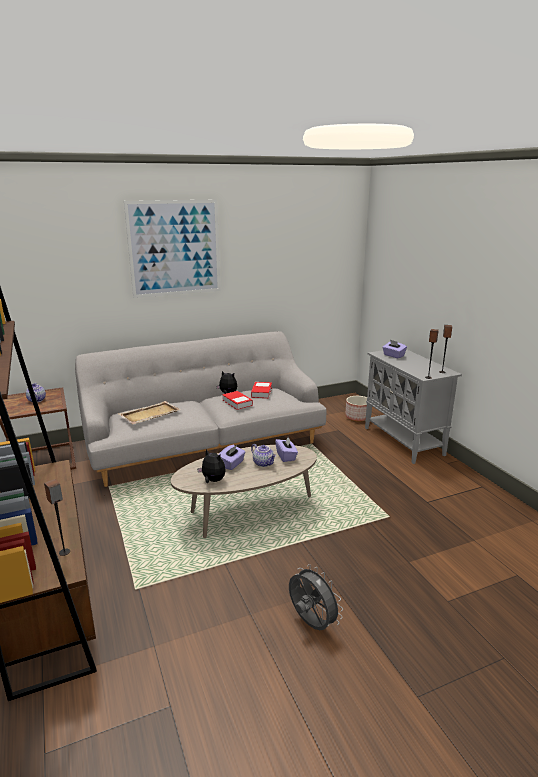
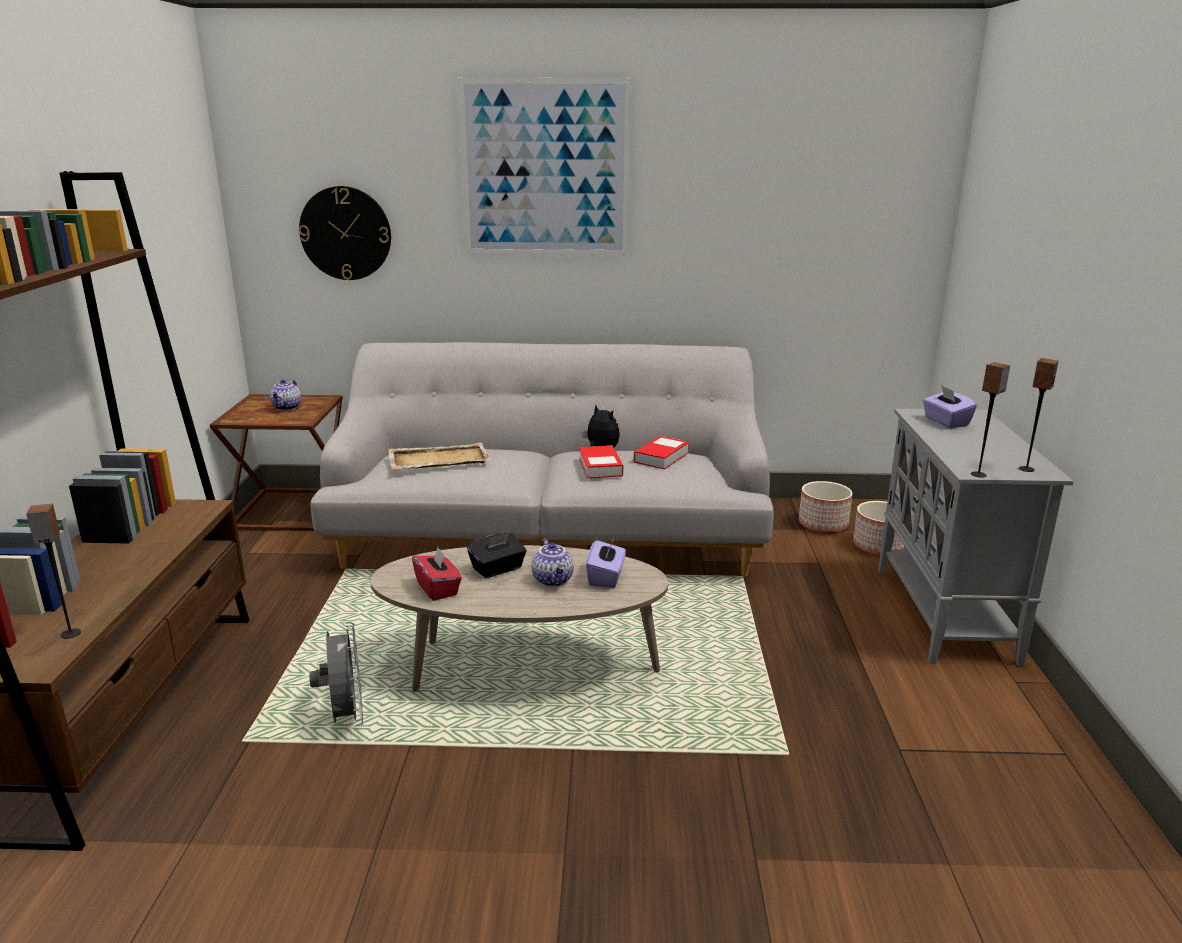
camera: 25 degrees right, 0 degrees up
(59, 292) = (345, 233): none -> wall clock
(212, 481) = (438, 589): plush toy -> red tissue box
(232, 464) = (498, 569): purple tissue box -> black tissue box
(311, 623) = (462, 906): grey fan -> grey fan (345, 717)
(327, 412) = (823, 525): none -> planter

